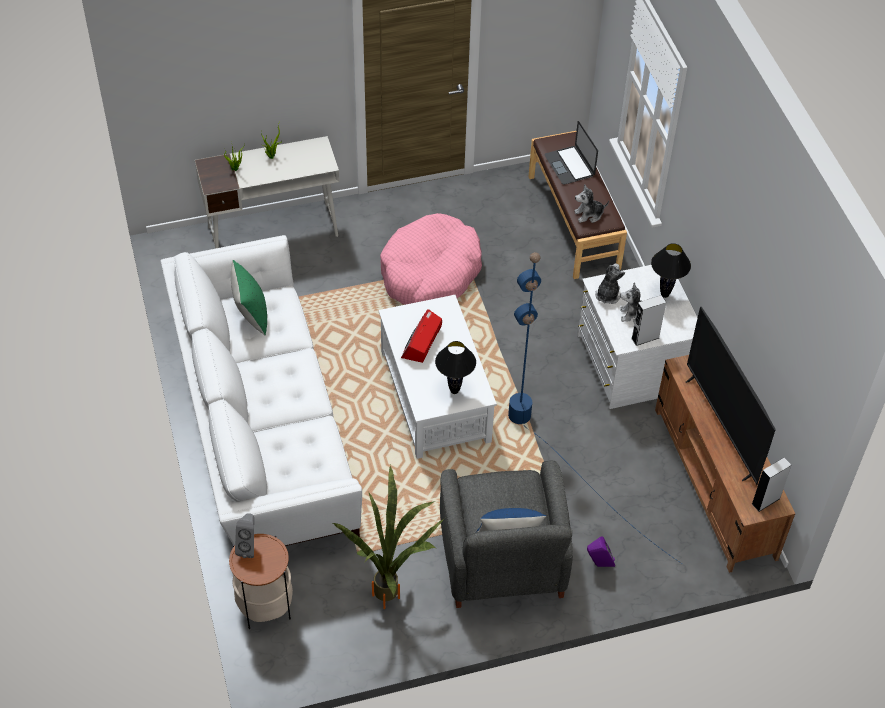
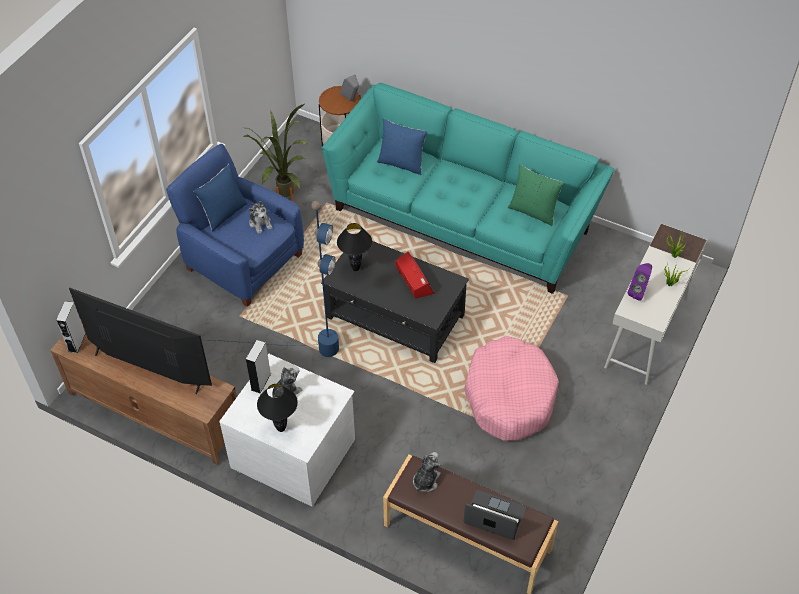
camera: 135 degrees right, 0 degrees up
(262, 430) = (464, 217): white sofa -> turquoise sofa
(288, 453) = (402, 163): none -> blue pillow
(435, 395) = (395, 317): white coffee table -> black coffee table
(502, 560) = (243, 261): grey armchair -> blue armchair
(598, 564) = (183, 302): purple speaker -> purple speaker (638, 292)
(607, 295) = (322, 392): plush toy -> plush toy (260, 223)

